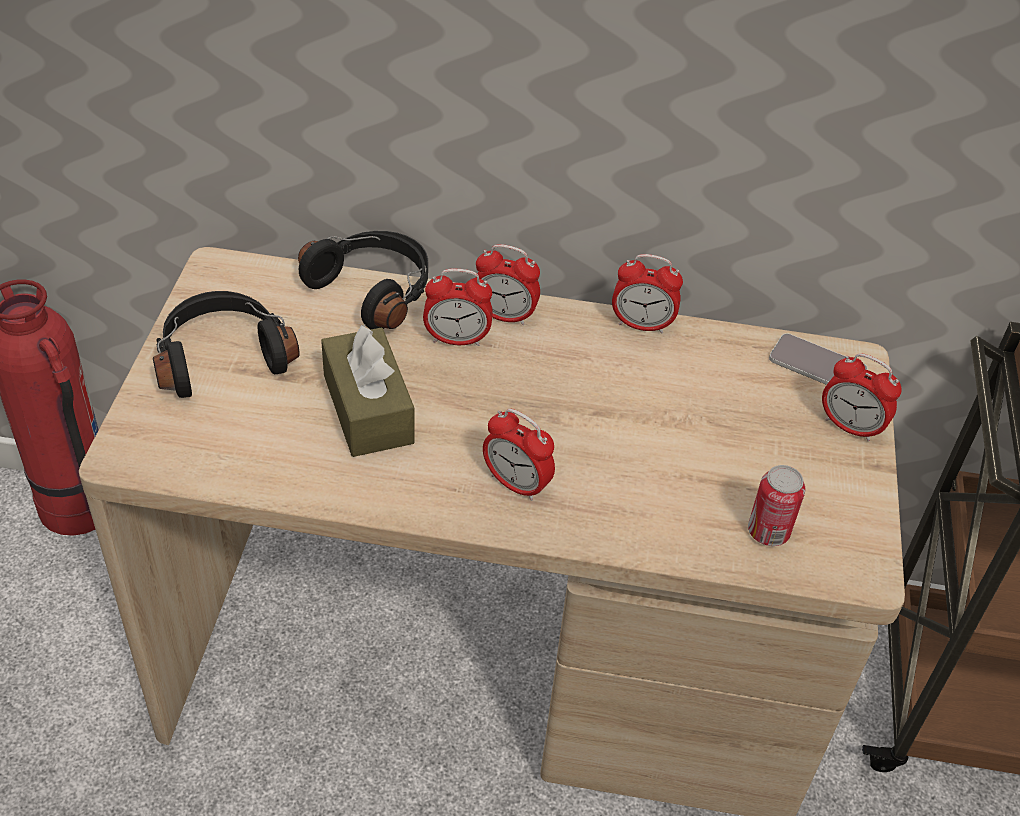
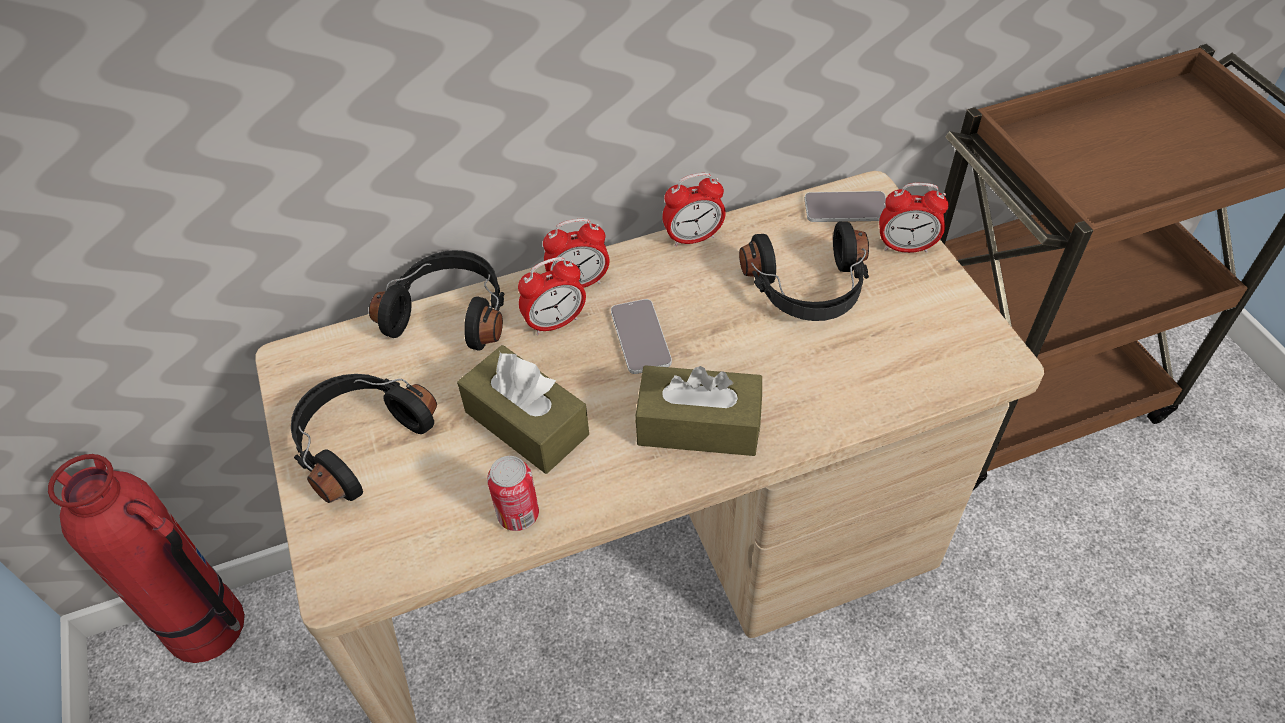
camera: 25 degrees left, 5 degrees up
(516, 484) = (698, 425): alarm clock -> brown tissue box
(523, 387) = (640, 337): none -> phone
(717, 420) = (808, 290): none -> black headphones
(768, 532) = (913, 363): can -> can (518, 514)

